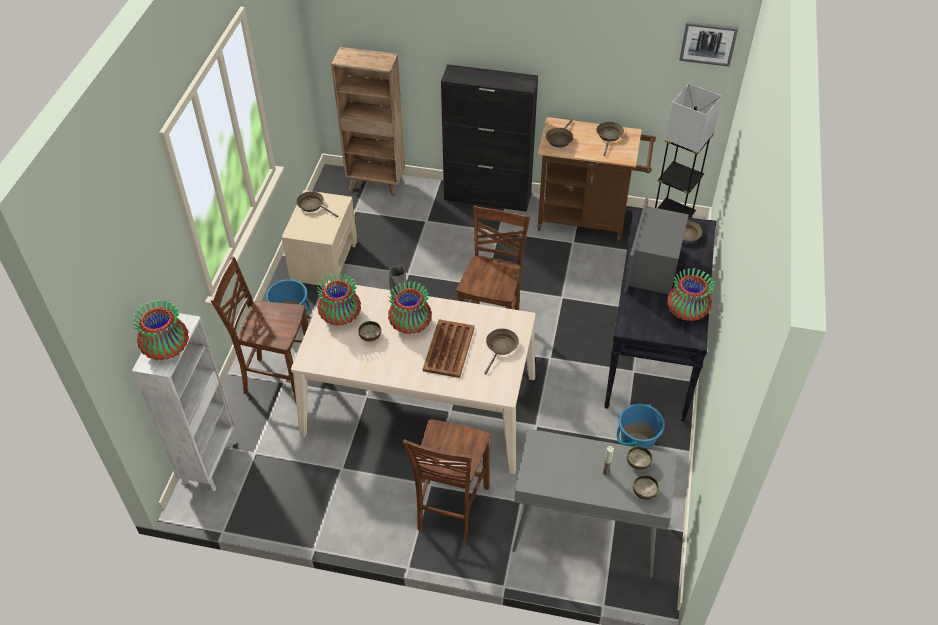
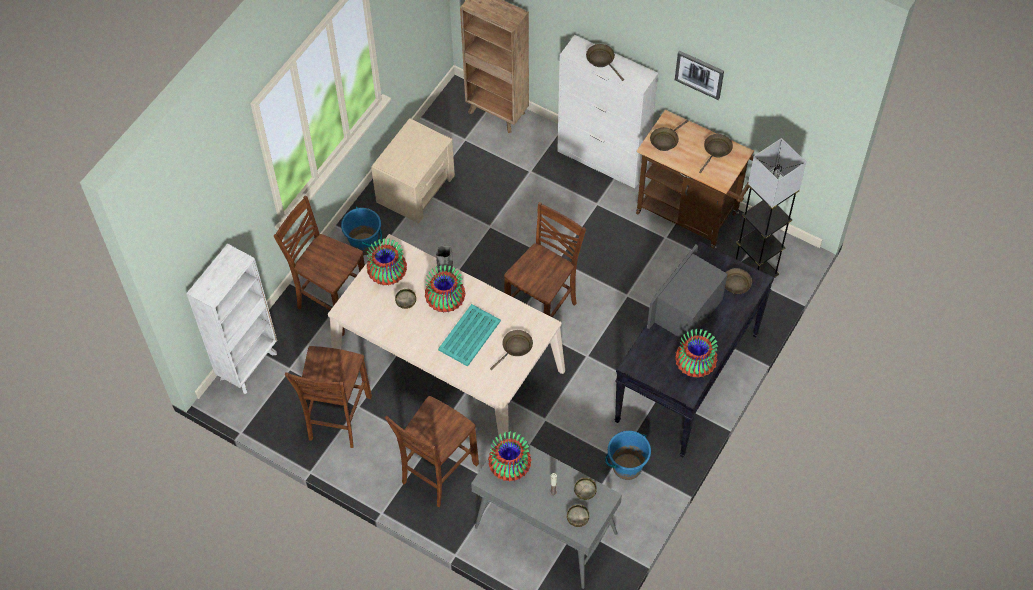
camera: 20 degrees right, 10 degrees up
(166, 348) = (219, 280): vase -> vase (509, 466)
(313, 205) = (412, 139): brown frying pan -> brown frying pan (602, 60)
(324, 487) = (337, 419): none -> brown chair
(449, 348) = (470, 335): brown tray -> turquoise tray
(488, 197) = (603, 160): black cabinet -> white cabinet
(708, 43) = (816, 100): picture -> picture (699, 74)

